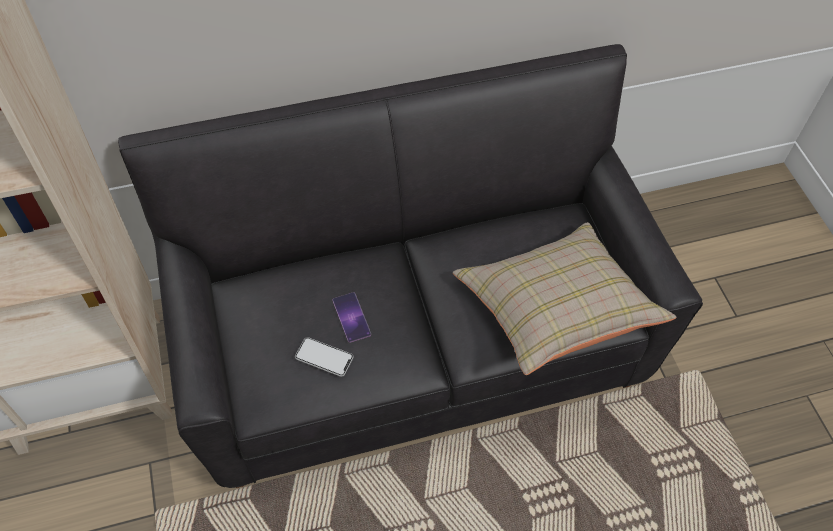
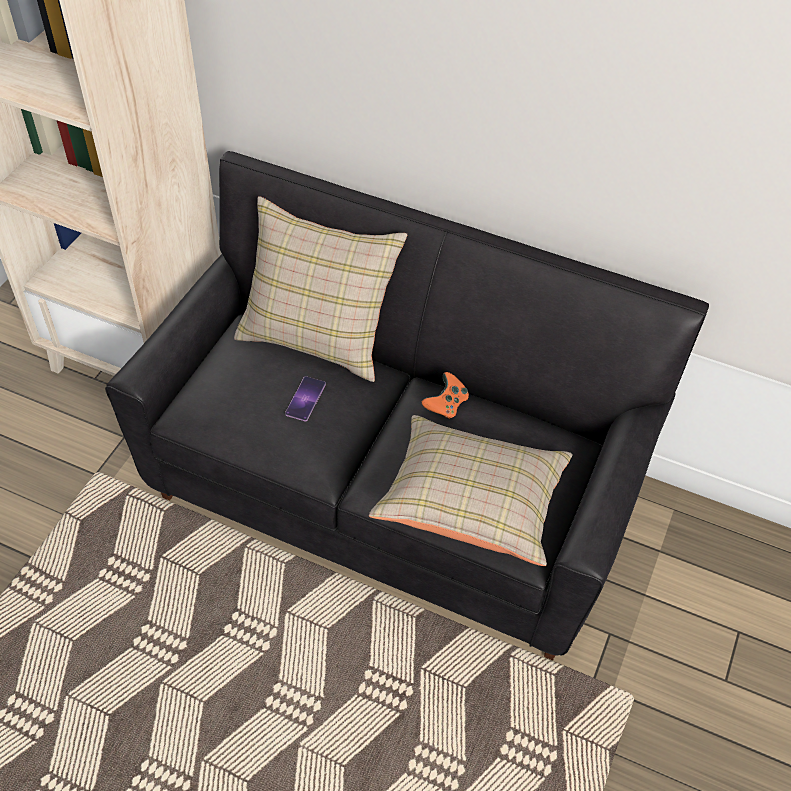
camera: 40 degrees right, 5 degrees down
(304, 255) = (319, 333): none -> beige pillow
(324, 357) = (257, 413): phone -> none
(461, 247) = (446, 405): none -> orange game controller

